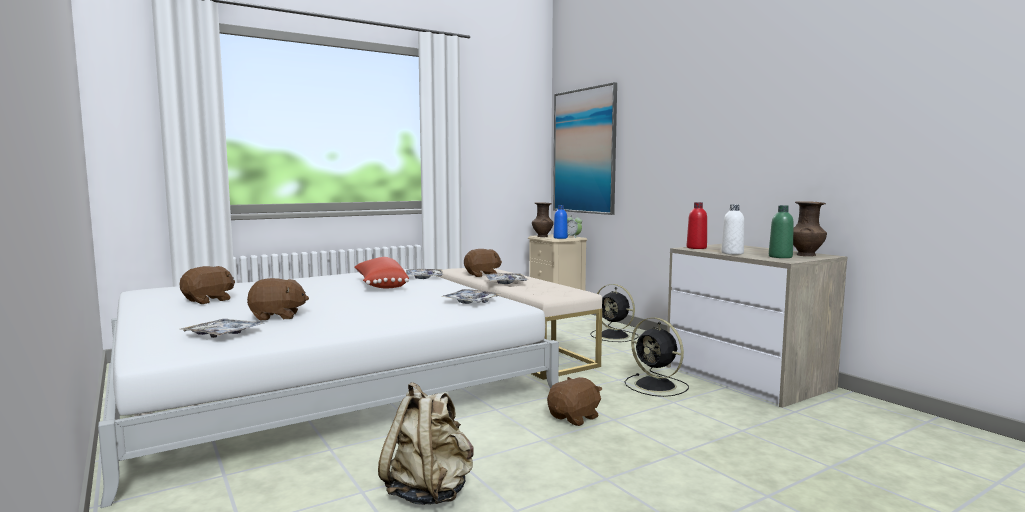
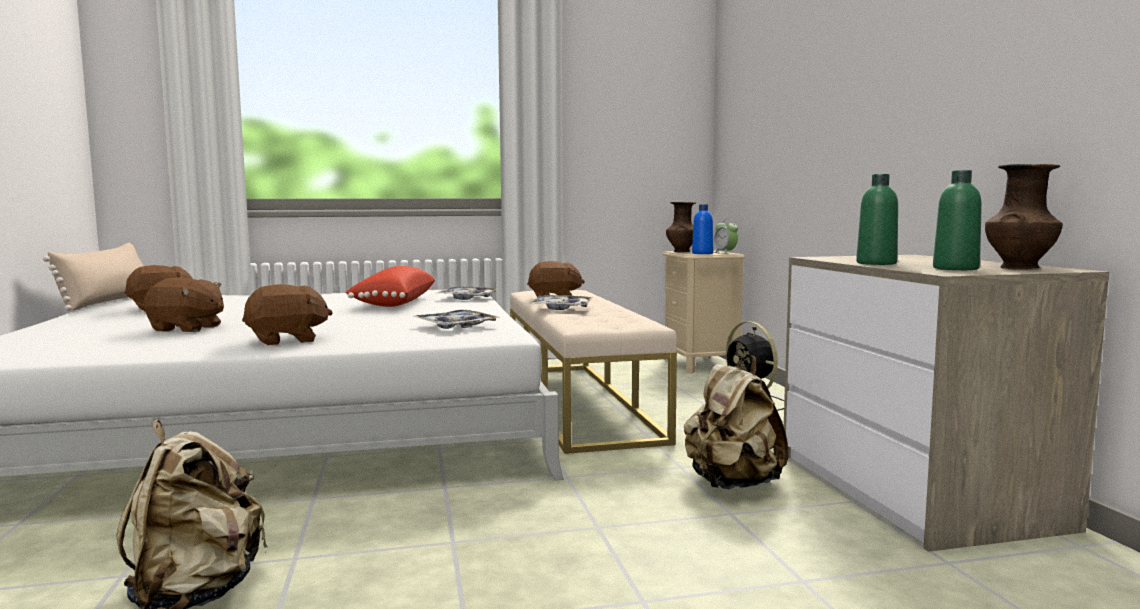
camera: 20 degrees right, 0 degrees up
(140, 297) = (108, 302): none -> beige pillow
(223, 334) = (82, 343): tray -> none
(574, 418) = (540, 516): brown plush toy -> brown plush toy (287, 340)
(584, 151) = (746, 123): picture -> none
(657, 386) = (732, 484): black fan -> beige backpack
(696, 248) = (836, 257): red bottle -> none
(732, 253) = (876, 263): white bottle -> green bottle

